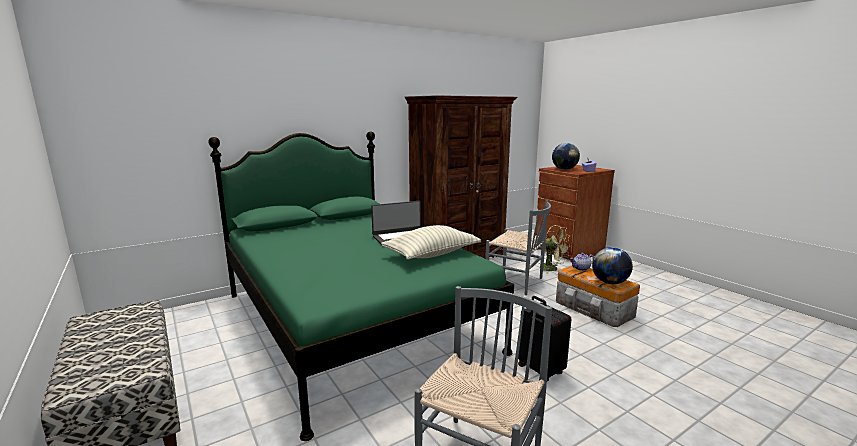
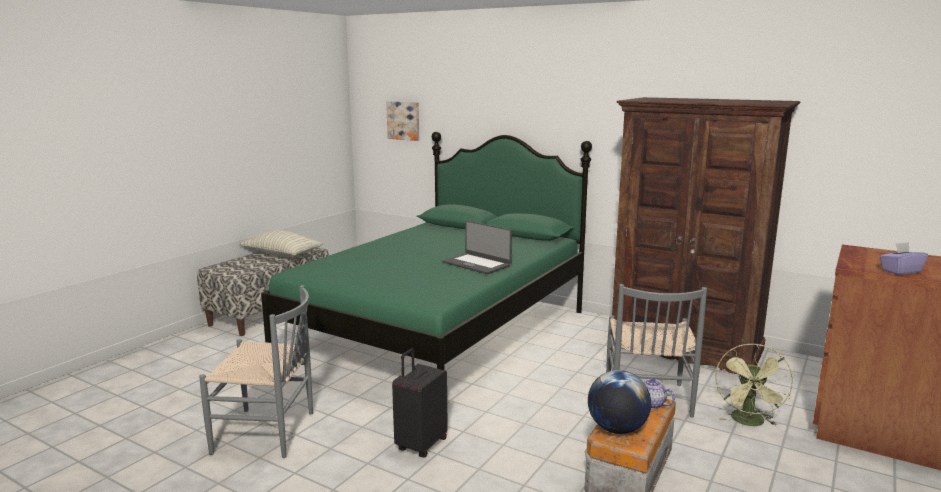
camera: 65 degrees right, 0 degrees up
(153, 128) = (404, 120): none -> picture
(431, 255) = (438, 282): pillow -> pillow (282, 255)
(564, 169) = (872, 257): globe -> none

